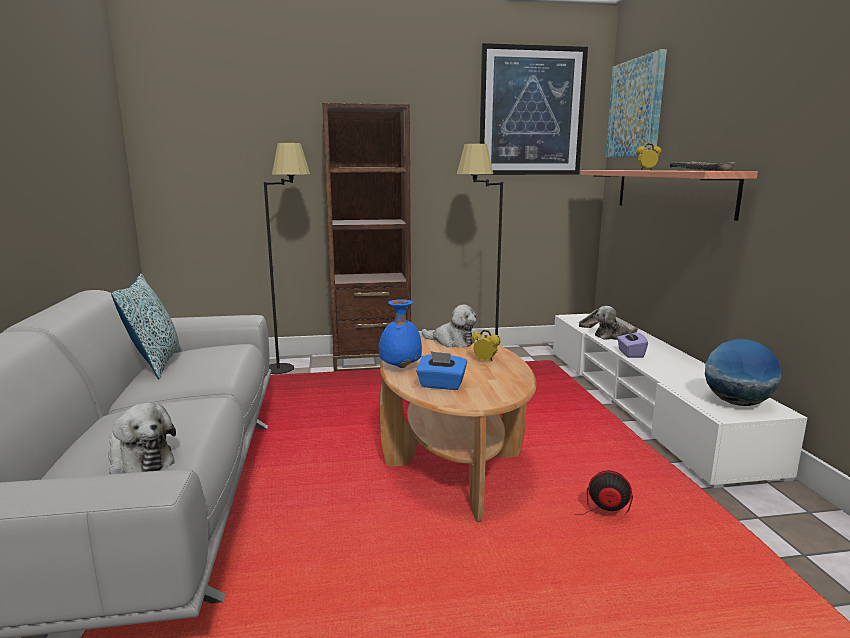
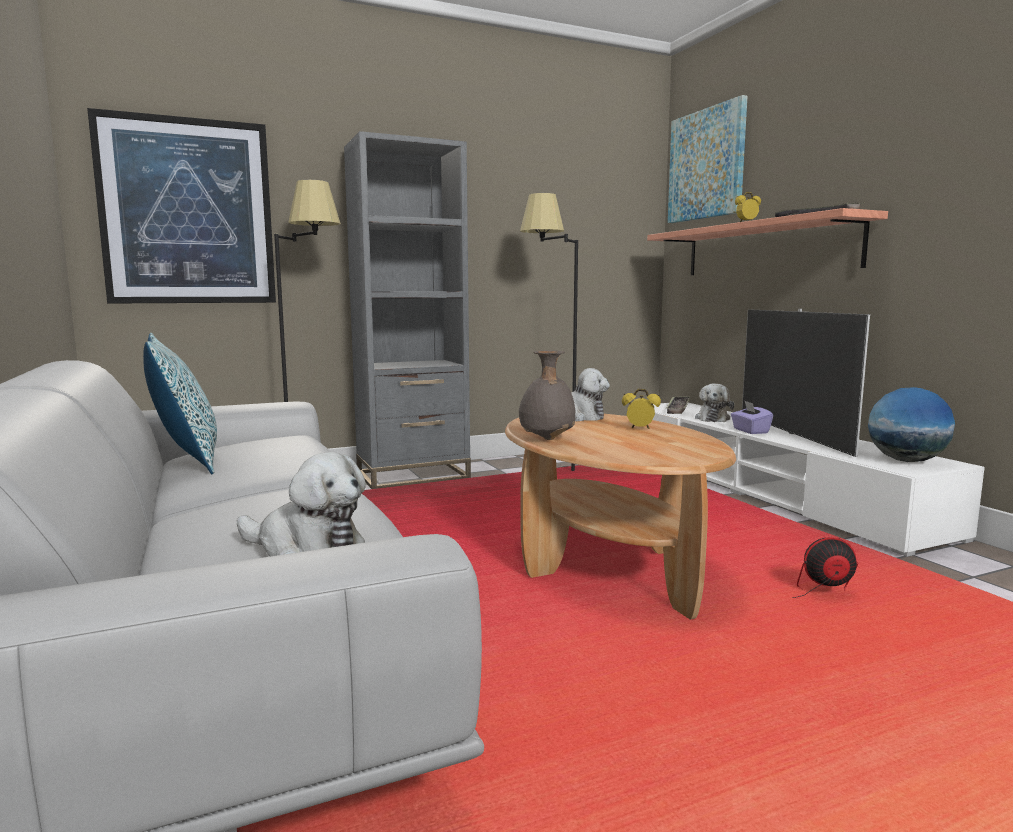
camera: 15 degrees left, 5 degrees down
(371, 361) = (413, 476): brown bookcase -> grey bookcase
(399, 367) = (546, 439): blue vase -> grey vase
(441, 385) = (622, 450): blue tissue box -> none
(531, 111) = (587, 167): picture -> picture (188, 212)
(612, 336) = (712, 418): plush toy -> plush toy turned 45 degrees counterclockwise
(665, 360) = (792, 433): none -> television

